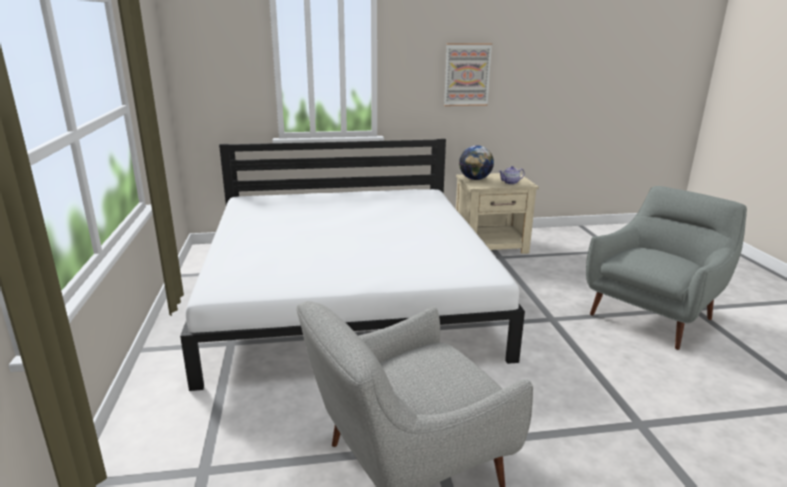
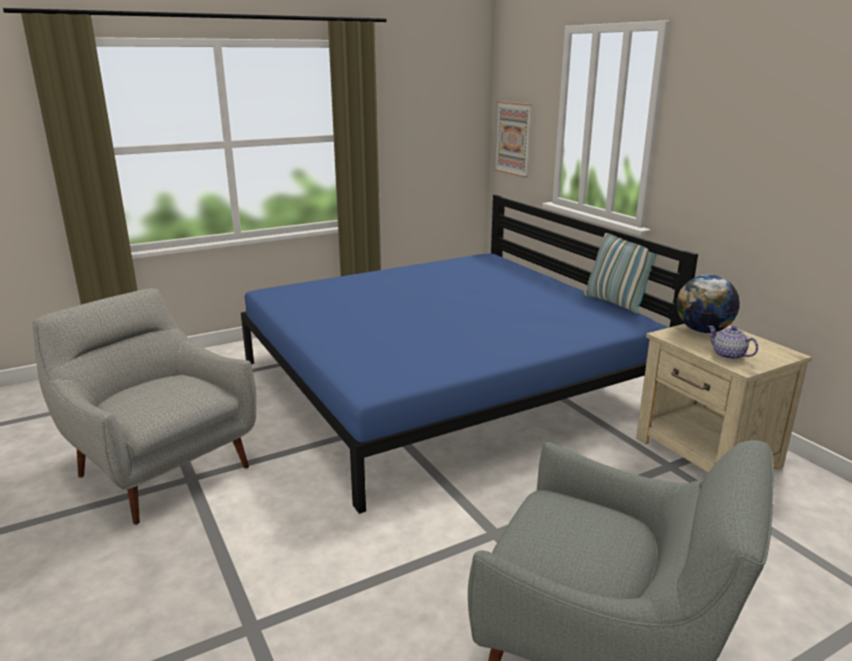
camera: 70 degrees right, 0 degrees up
(348, 294) = (445, 383): white bed -> blue bed
(391, 189) = (615, 303): none -> pillow
(467, 74) = (774, 157): picture -> picture (513, 138)

